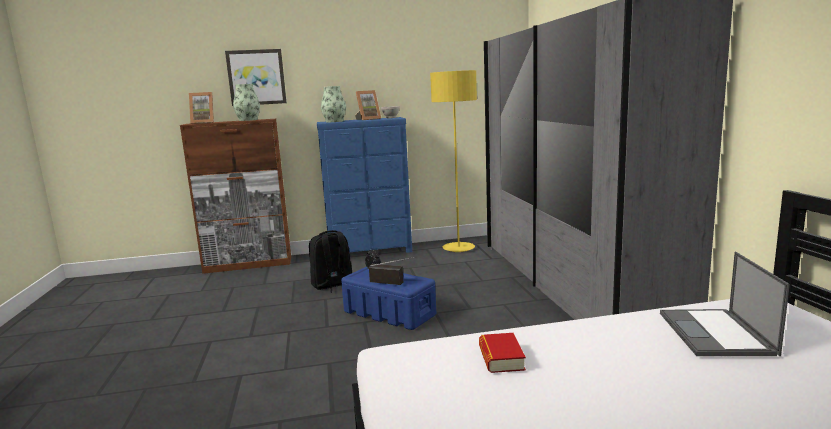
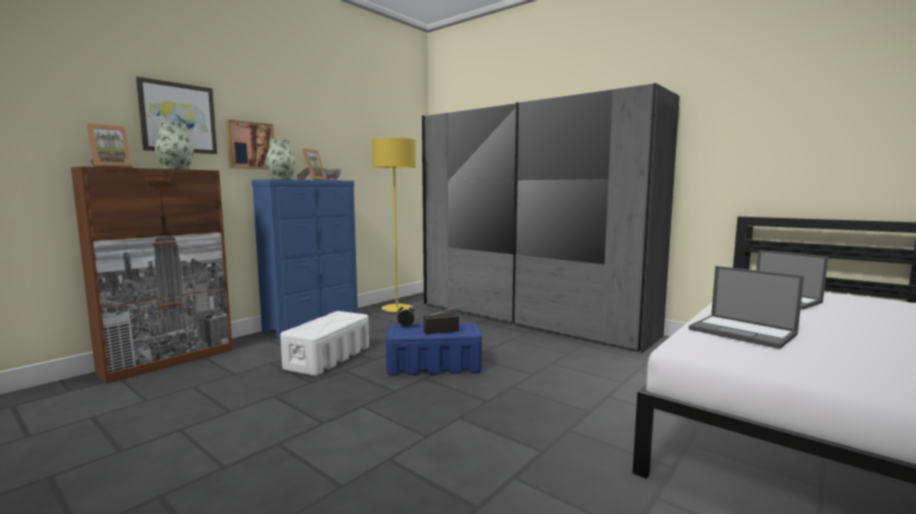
camera: 40 degrees left, 5 degrees down
(315, 92) = (250, 145): none -> picture
(332, 285) = (328, 358): black backpack -> white storage box
(501, 358) = (743, 332): book -> laptop

